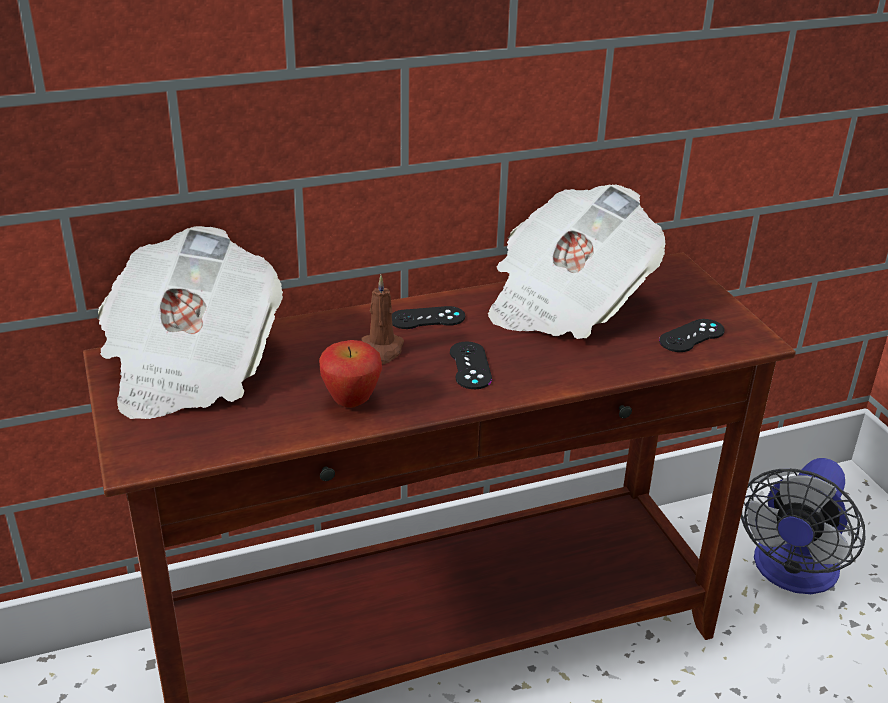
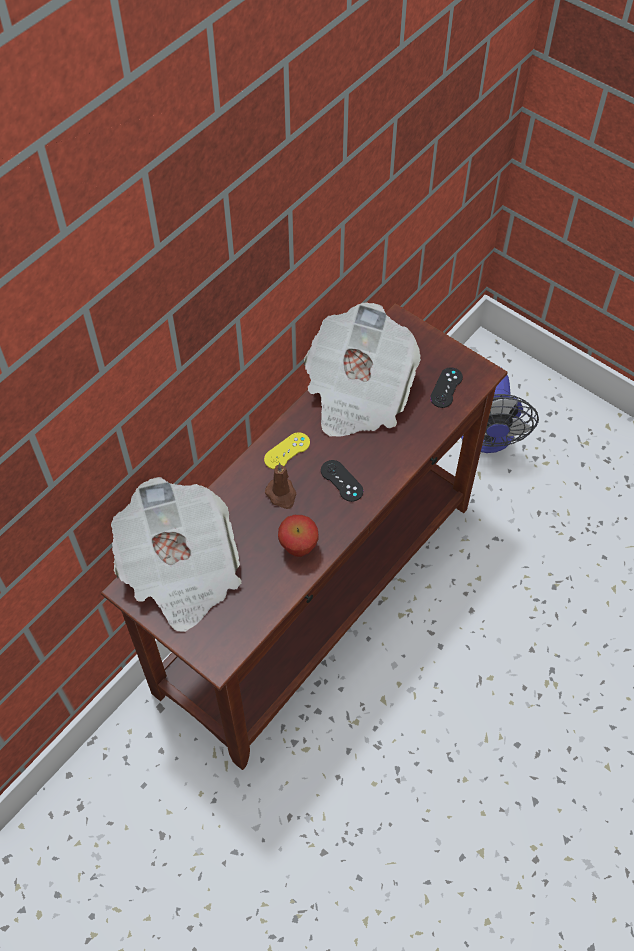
camera: 30 degrees left, 25 degrees up
(427, 318) = (287, 451): black game controller -> yellow game controller

